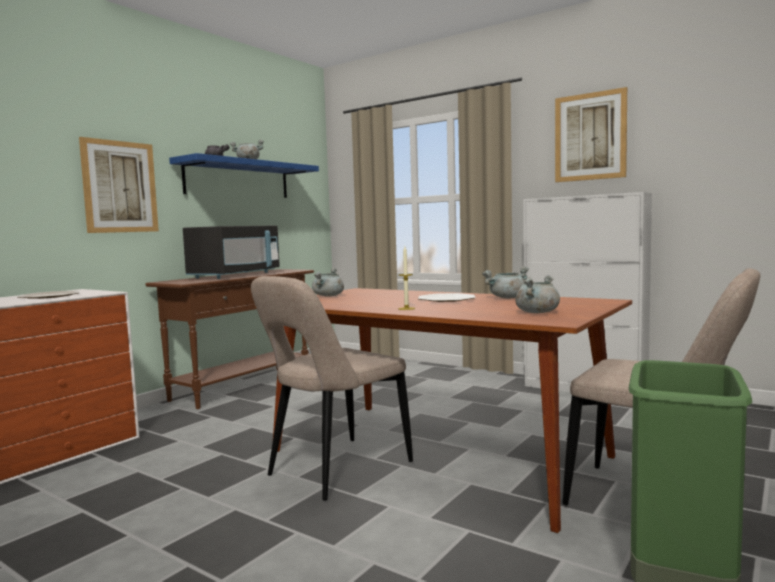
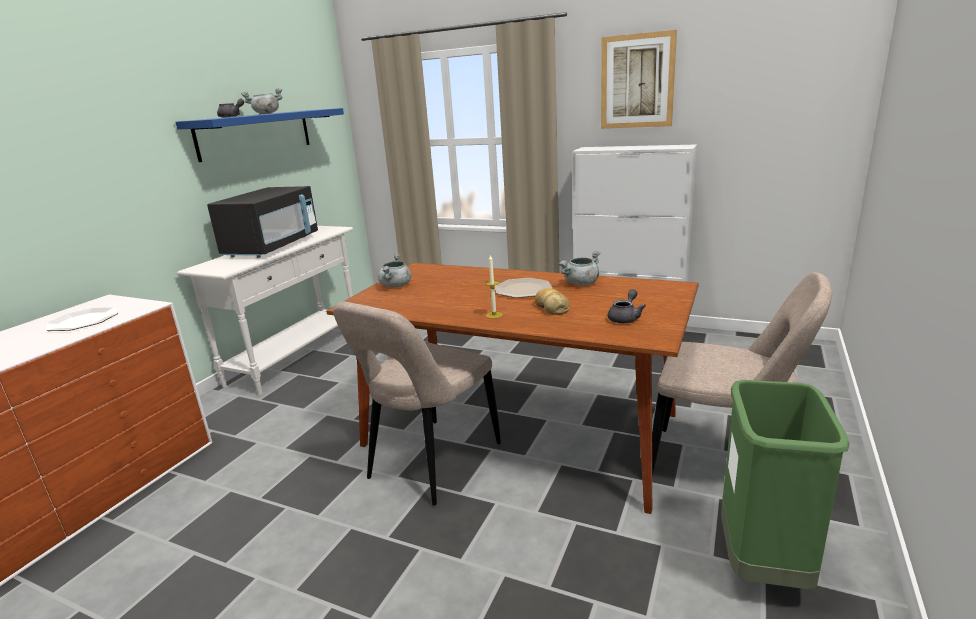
camera: 10 degrees left, 15 degrees up
(120, 187) = (126, 168): picture -> none
(243, 386) = (297, 356): brown console table -> white console table
(466, 307) = (551, 307): none -> bread
(537, 312) = (625, 318): grey cooking pot -> grey teapot

